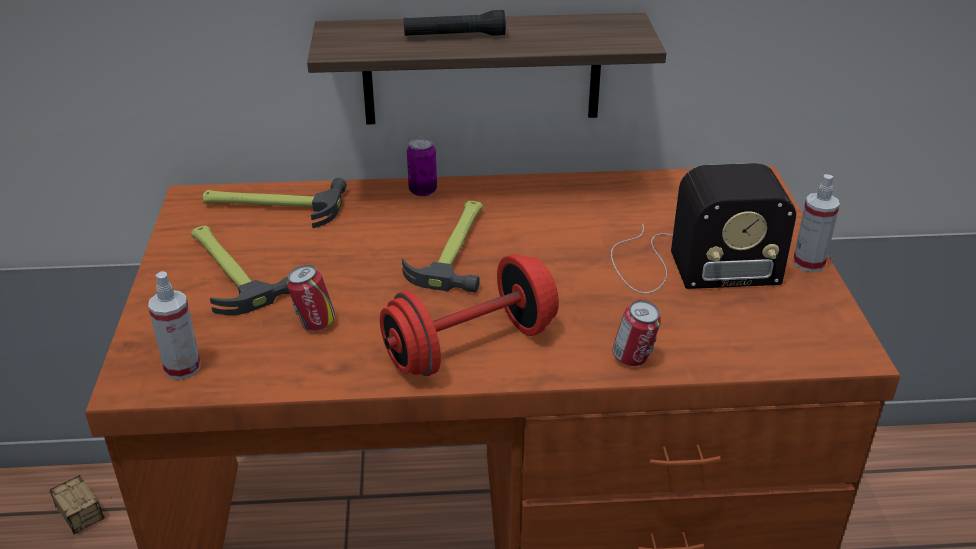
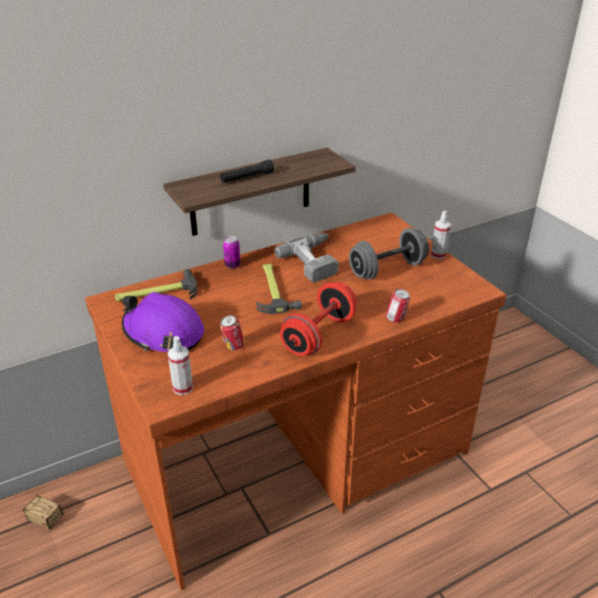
camera: 25 degrees left, 0 degrees up
(229, 270) = (163, 333): hammer -> purple hard hat
(567, 218) = (316, 261): none -> power drill
(687, 265) = (387, 269): radio -> grey dumbbell

